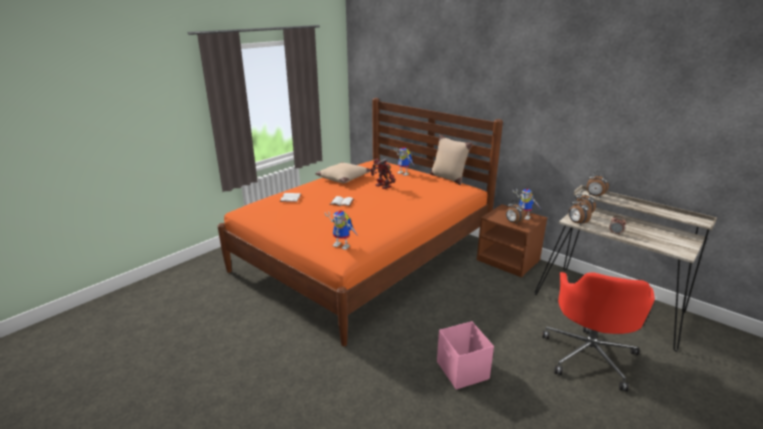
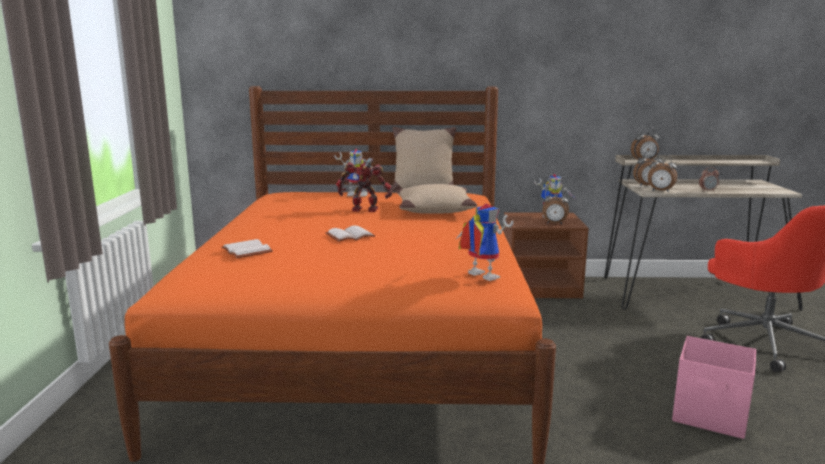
camera: 40 degrees left, 10 degrees down
(343, 178) = (278, 214): beige pillow -> beige pillow (434, 209)
(343, 245) = (478, 276): toy robot -> toy robot turned 120 degrees counterclockwise

